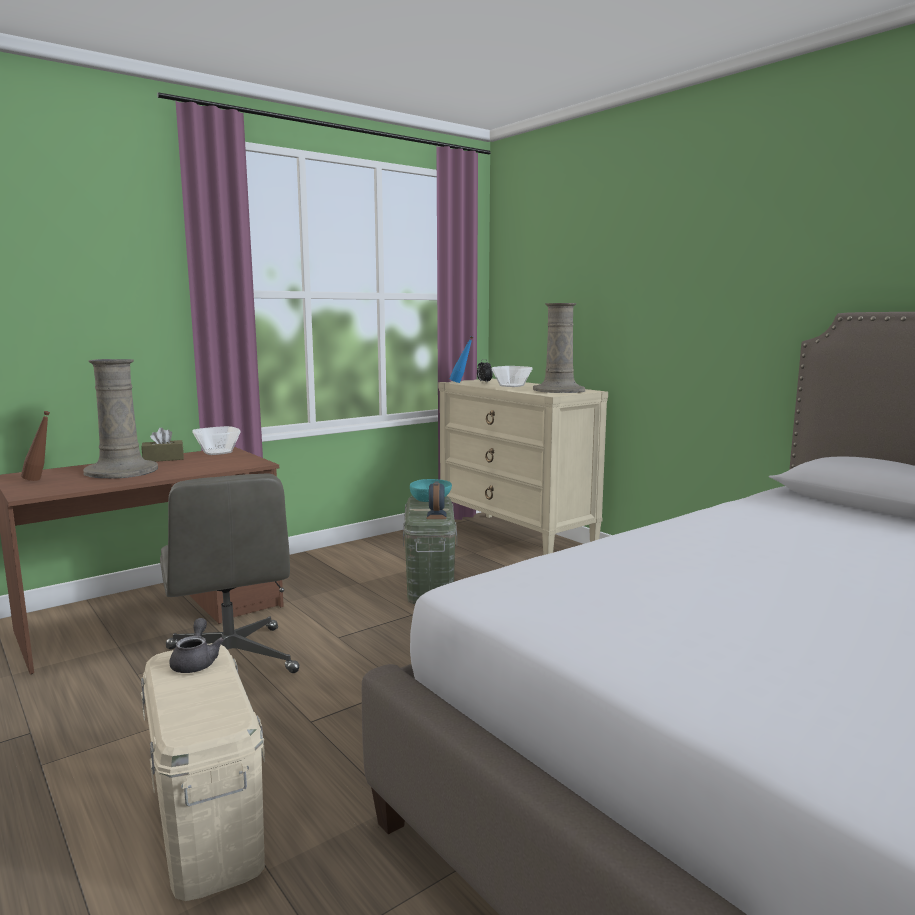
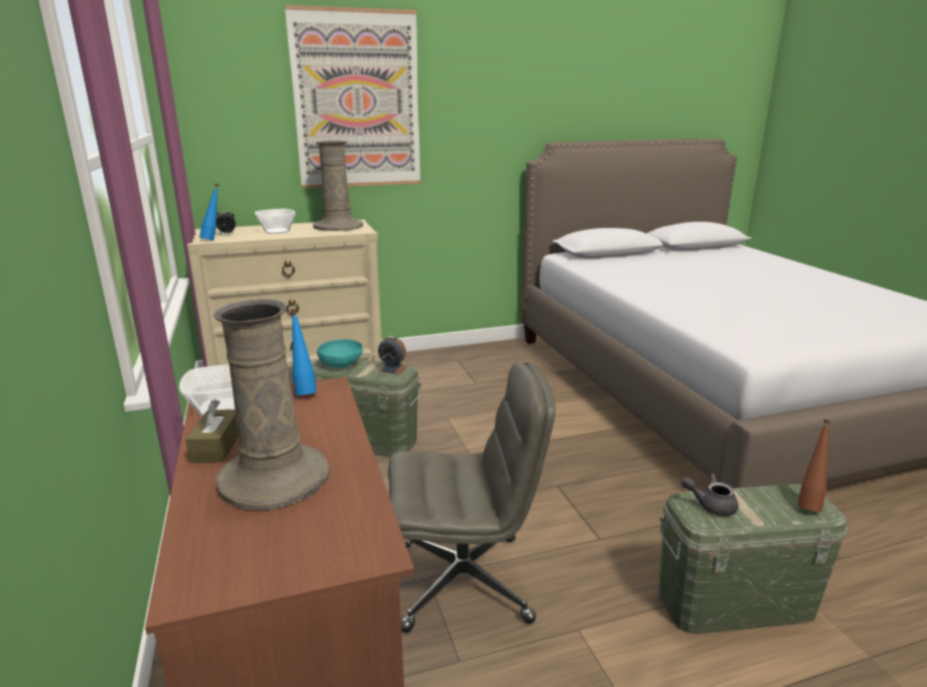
camera: 70 degrees left, 10 degrees up
(40, 480) = (268, 552): brown bottle -> brown bottle (809, 504)
(207, 824) = (735, 603): beige storage box -> green storage box
(246, 460) = (304, 392): none -> blue bottle
(620, 263) = (357, 101): none -> picture

